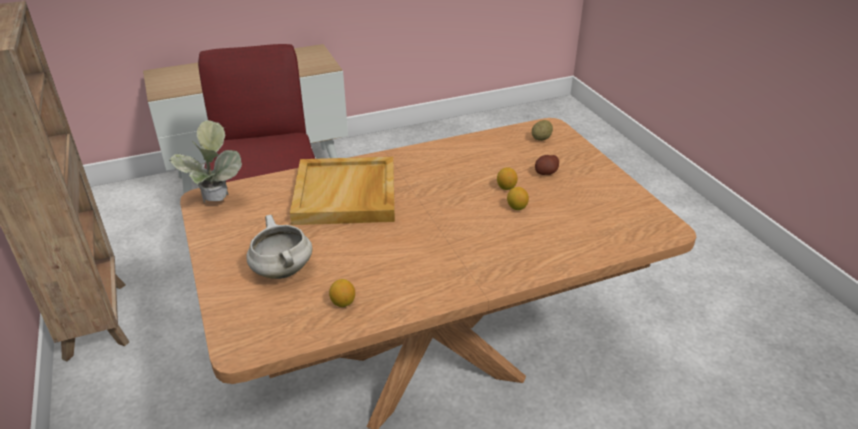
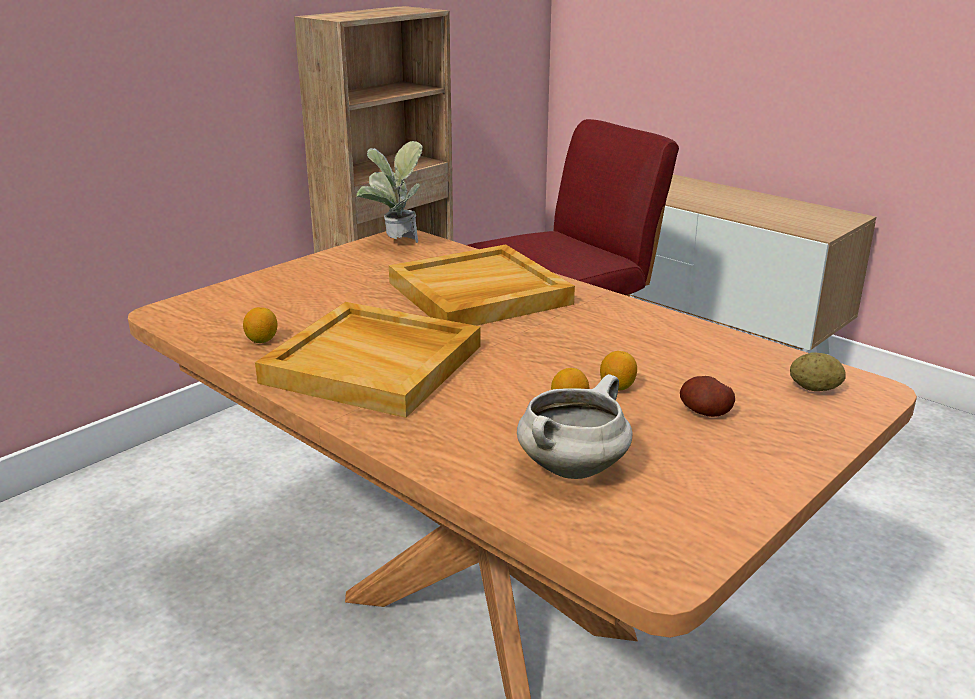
camera: 65 degrees right, 10 degrees down
(281, 270) = (301, 298): white cooking pot -> white cooking pot (572, 467)
(419, 260) = (375, 363): none -> beige tray

